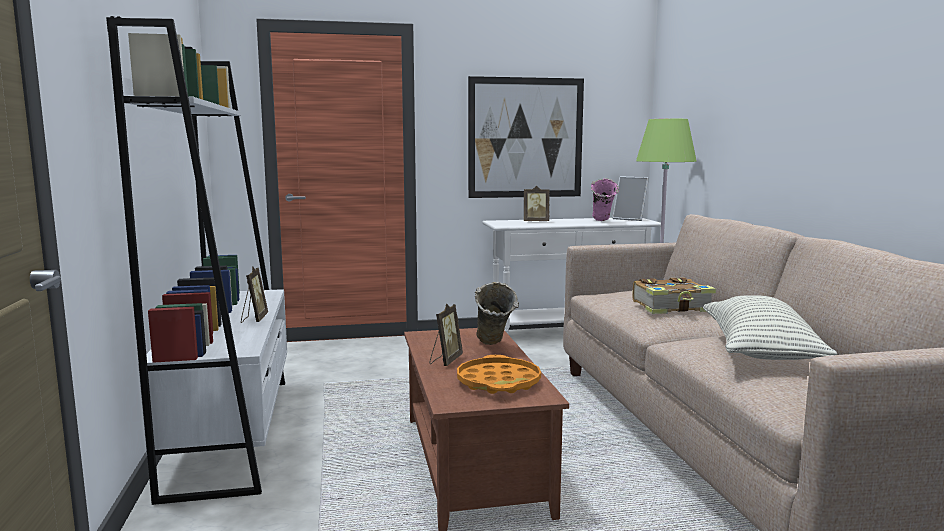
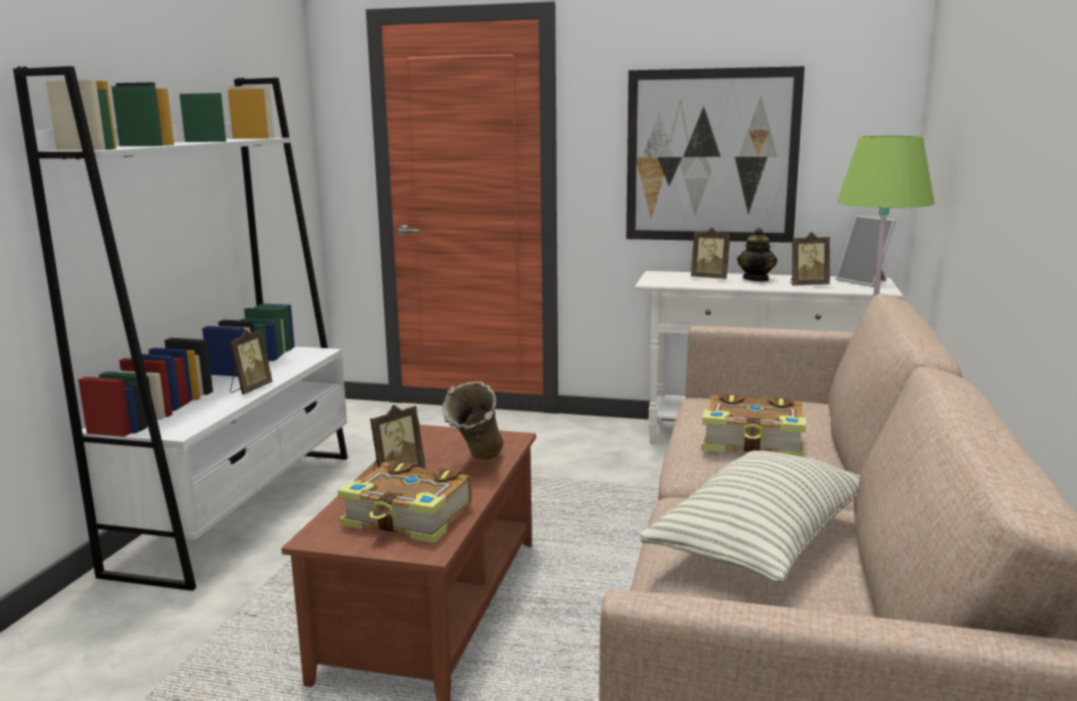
camera: 25 degrees right, 5 degrees up
(498, 382) = (409, 518): orange tray -> book
(565, 221) = (756, 279): none -> teapot
(602, 222) = (807, 285): pink vase -> picture frame

